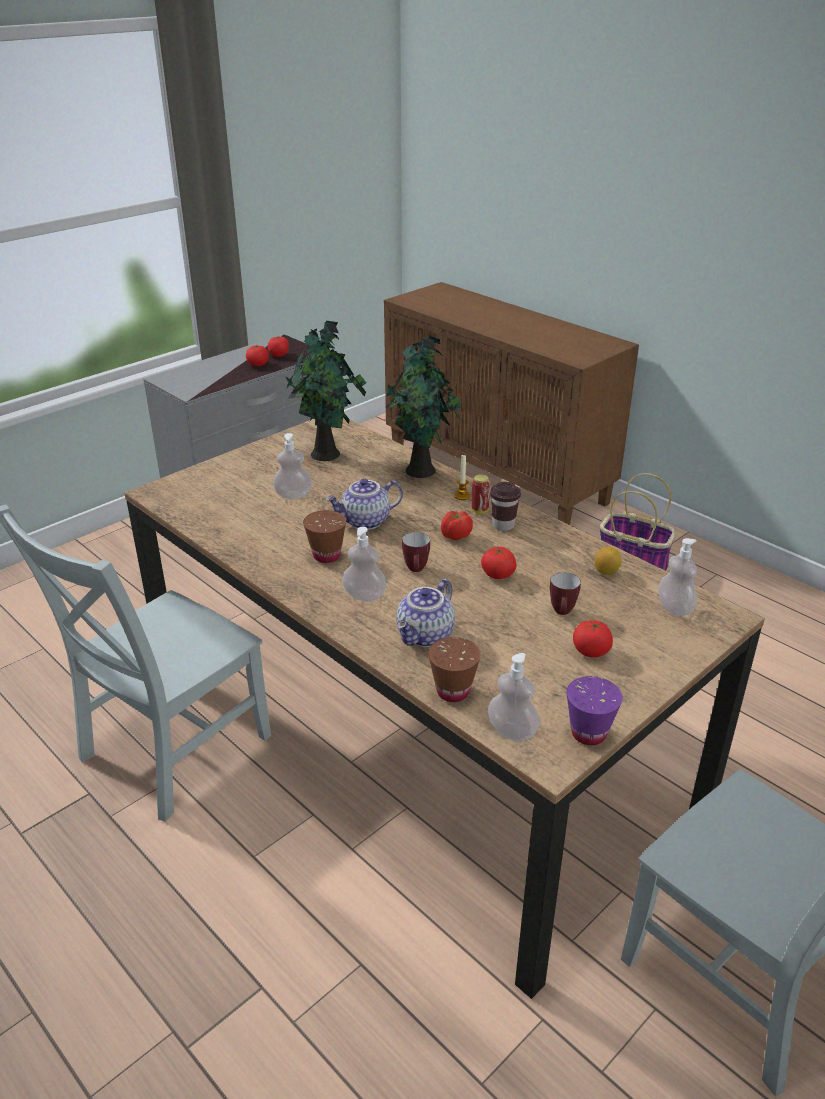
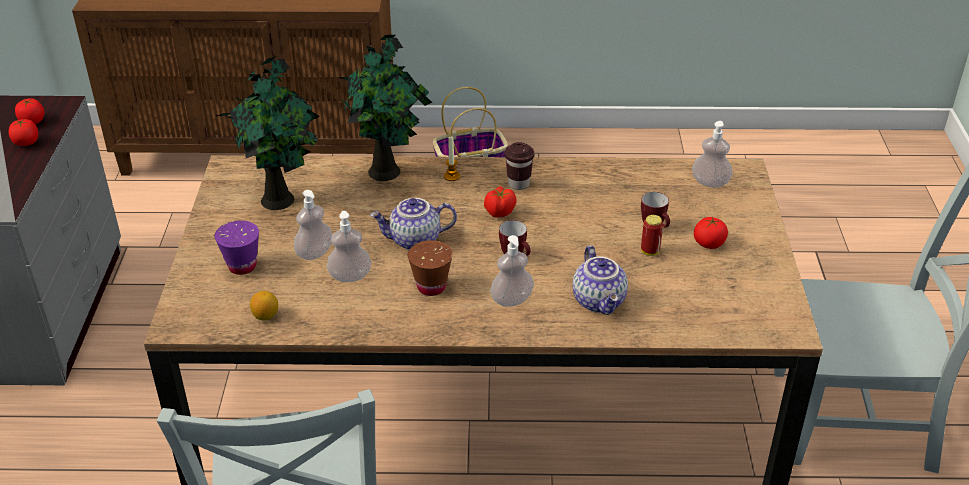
camera: 45 degrees left, 5 degrees up
(365, 522) = (414, 241): teapot -> teapot turned 60 degrees clockwise
(453, 691) = (675, 327): brown cup -> none
(479, 510) = (483, 181): can -> can (650, 251)
(498, 575) = (574, 225): tomato -> none
(512, 731) = (745, 328): soap dispenser -> soap dispenser (350, 276)
(588, 733) = (784, 298): purple cup -> purple cup (242, 266)
(606, 572) = (636, 180): lemon -> lemon (265, 316)

